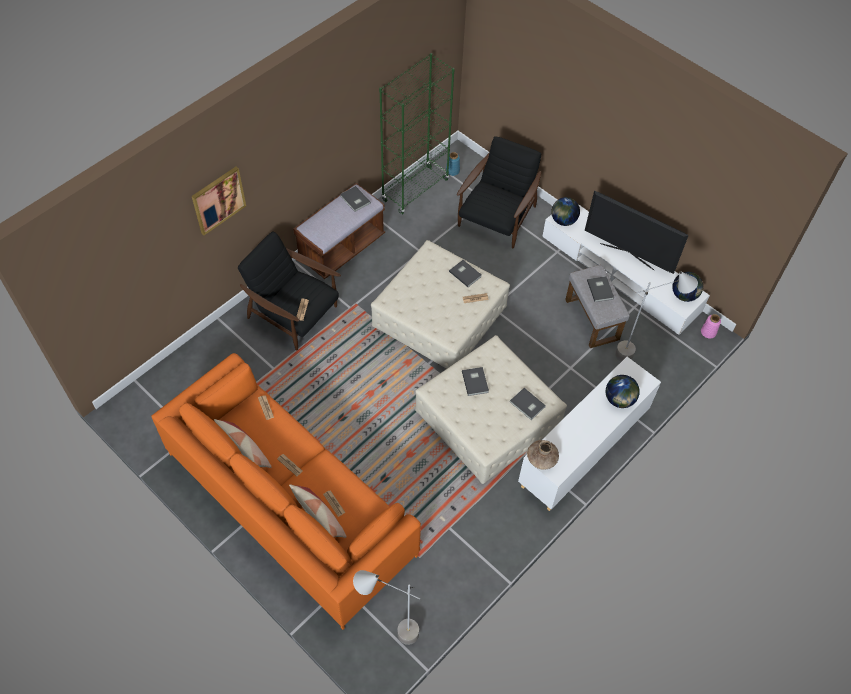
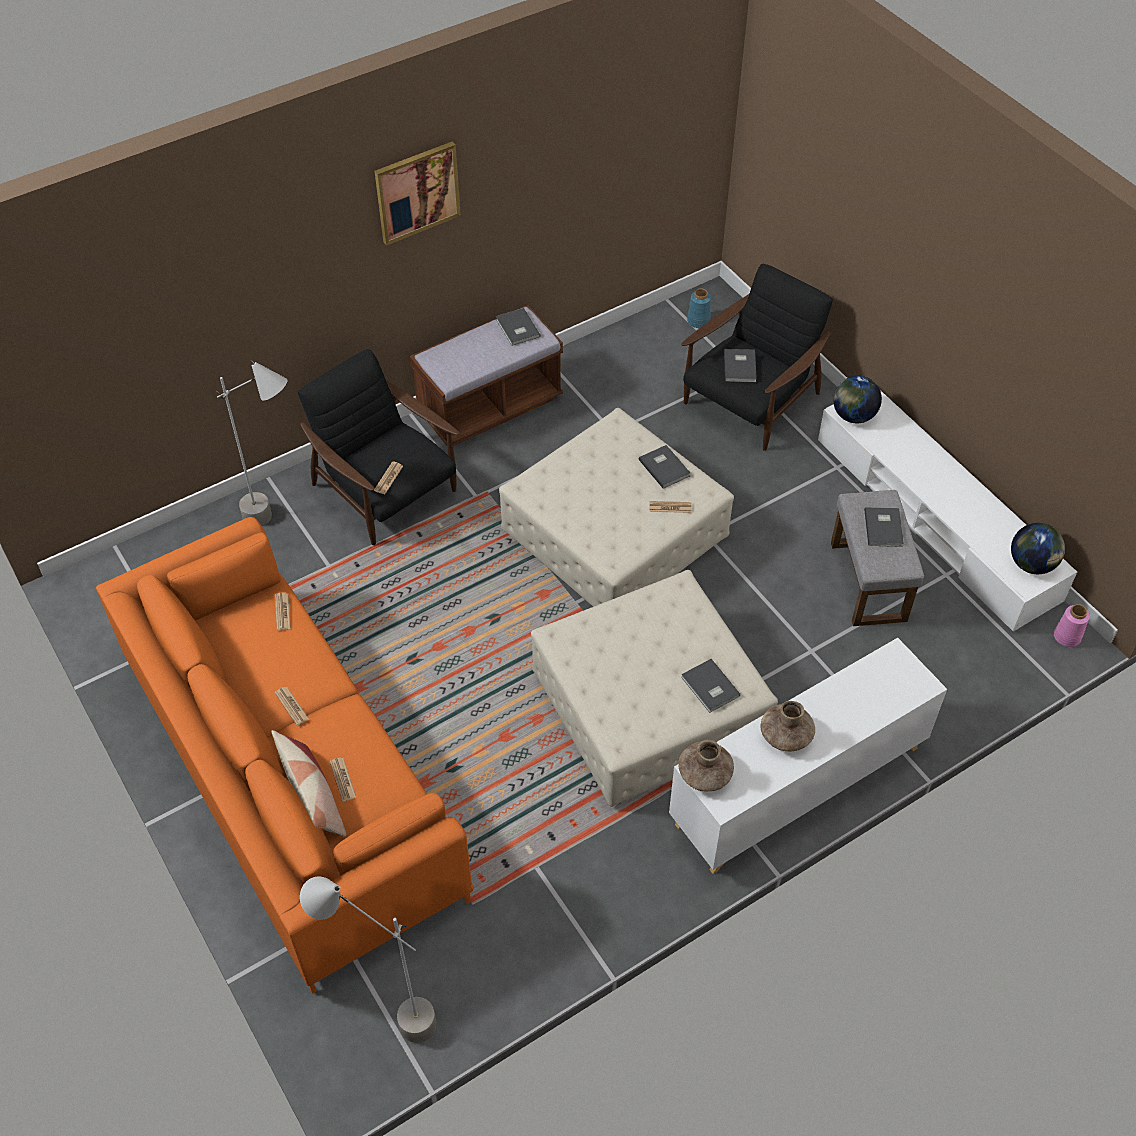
camera: 15 degrees right, 5 degrees down
(218, 200) = (275, 272): picture -> picture (417, 192)
(245, 450) = (229, 670): pillow -> none
(415, 190) = (630, 340): green bookcase -> none
(475, 381) = (633, 635): grey book -> grey book (741, 366)
(580, 426) = (785, 735): none -> brown vase
(619, 399) = (865, 704): globe -> none
(627, 256) = (947, 486): television -> none
(639, 356) = (935, 653): grey floor lamp -> grey floor lamp (279, 522)

